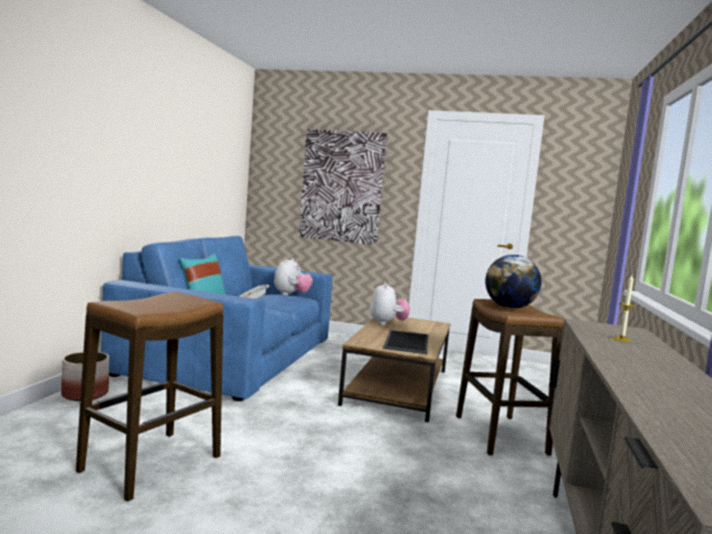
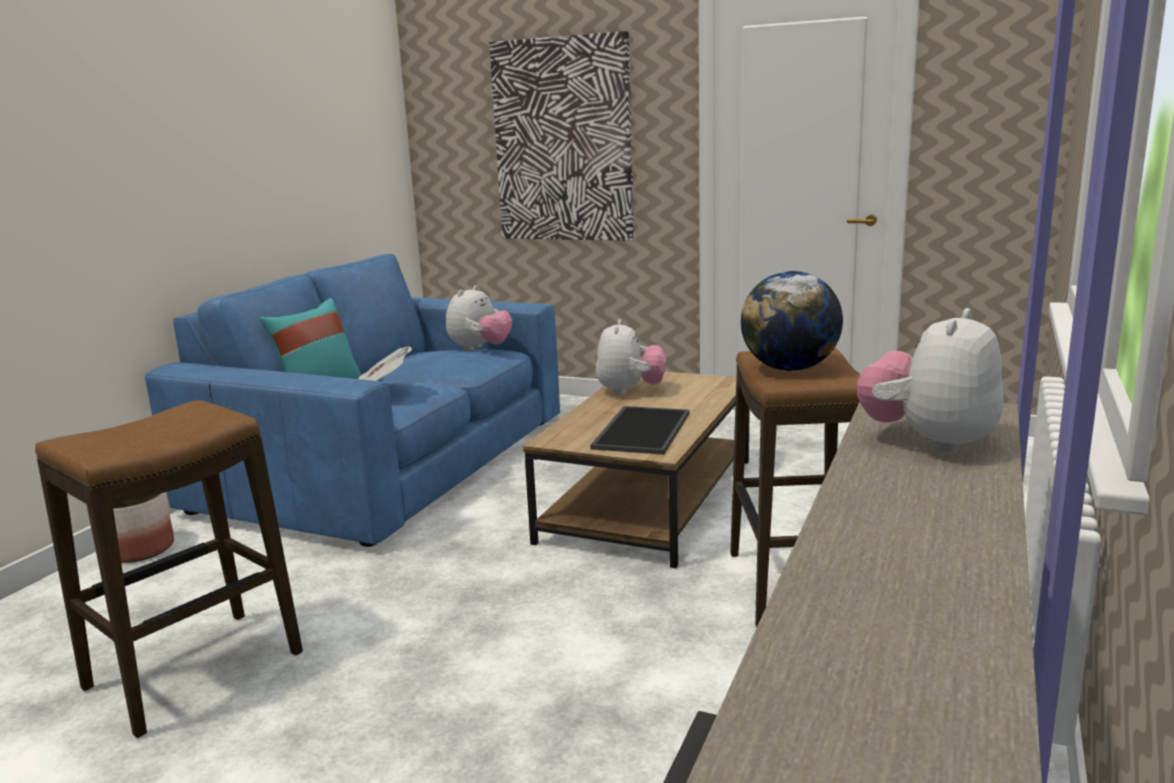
camera: 10 degrees right, 10 degrees up
(622, 339) = (929, 443): candle -> plush toy

